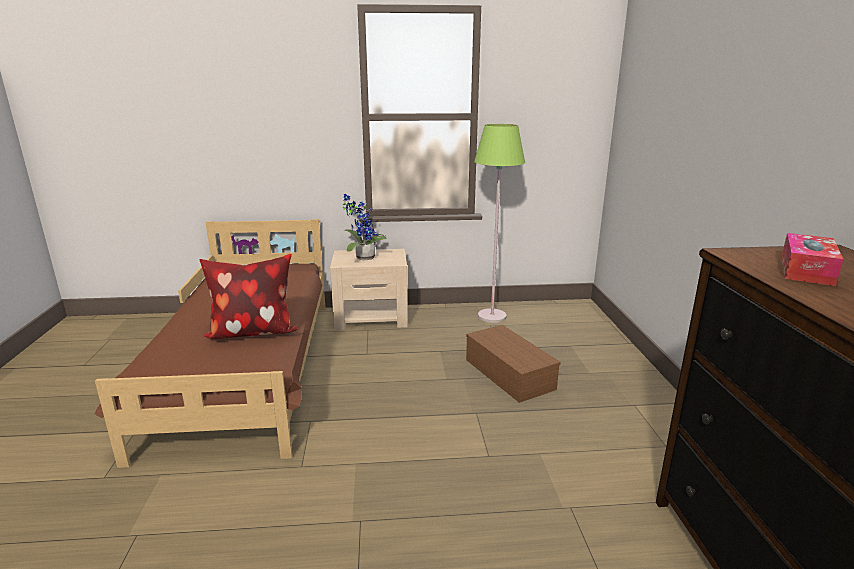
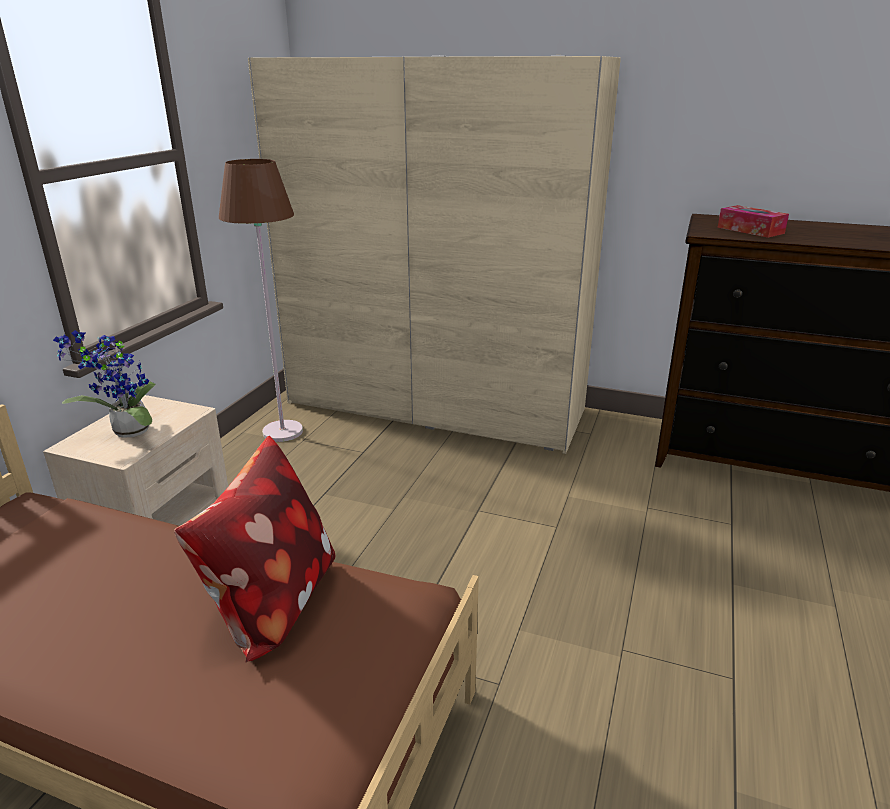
camera: 65 degrees left, 5 degrees up
(492, 316) = (283, 431): green floor lamp -> brown floor lamp
(507, 373) = (419, 466): brown storage box -> none
(599, 356) = (435, 406): none -> beige wardrobe

